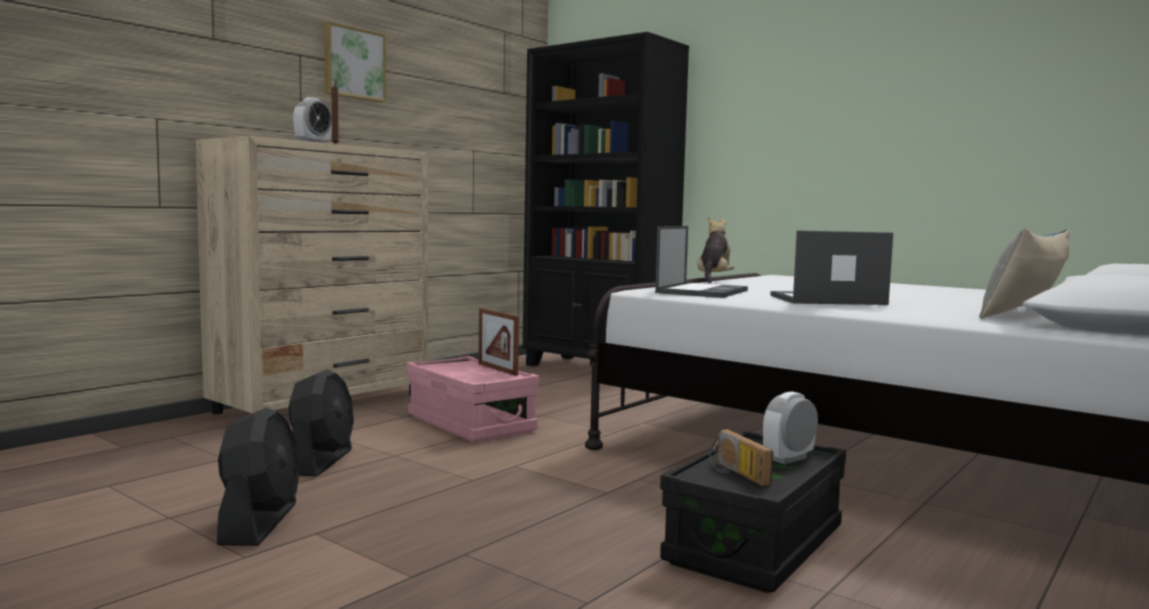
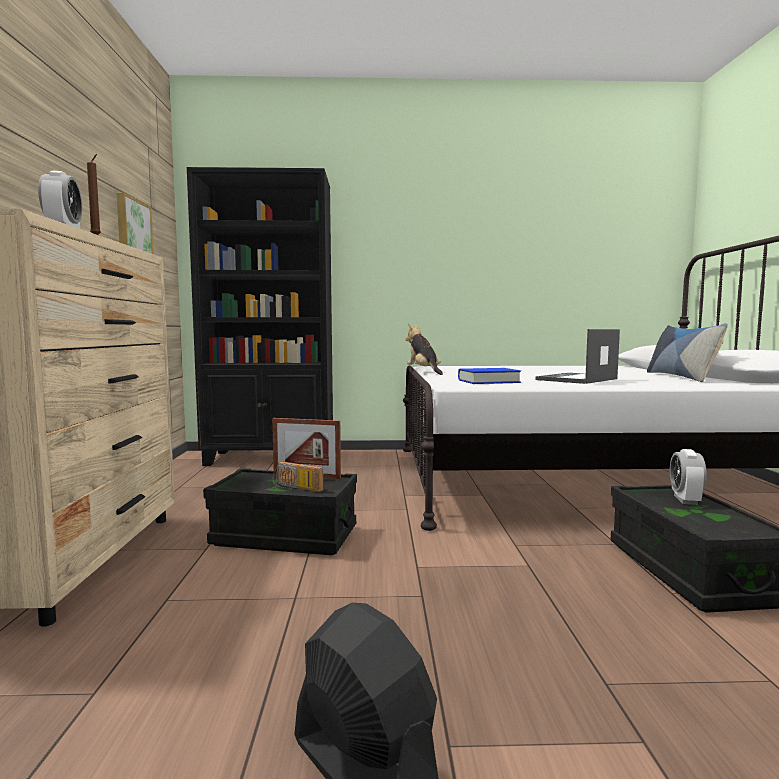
camera: 40 degrees left, 0 degrees up
(320, 462) = (236, 640): black fan -> none
(353, 63) = (39, 143): picture -> picture (132, 231)
(470, 424) = (285, 536): pink storage box -> black storage box
(702, 291) = (488, 381): laptop -> blue book
(735, 473) = (710, 522): radio -> radio (295, 488)

